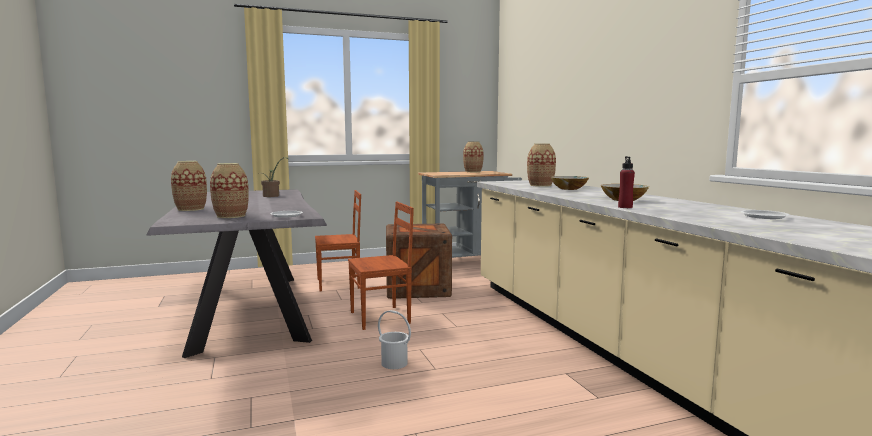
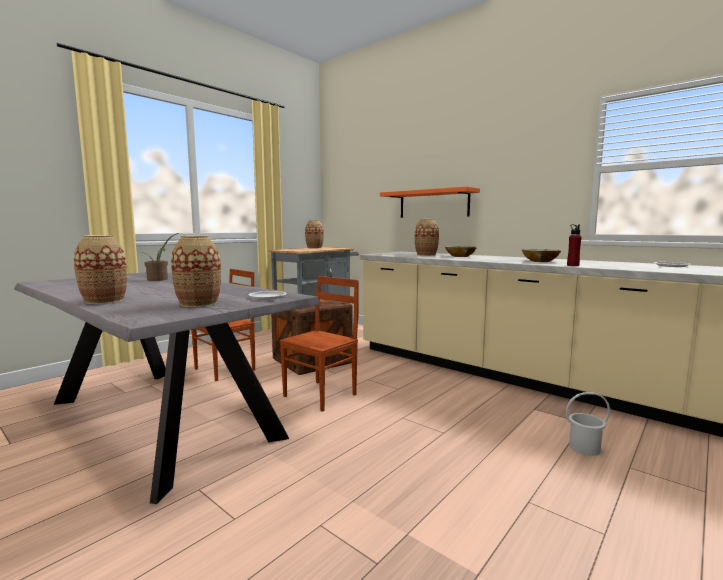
camera: 30 degrees left, 0 degrees up
(394, 363) = (403, 437): white bucket -> white bucket (584, 447)
(583, 123) = (433, 204): none -> orange shelf

